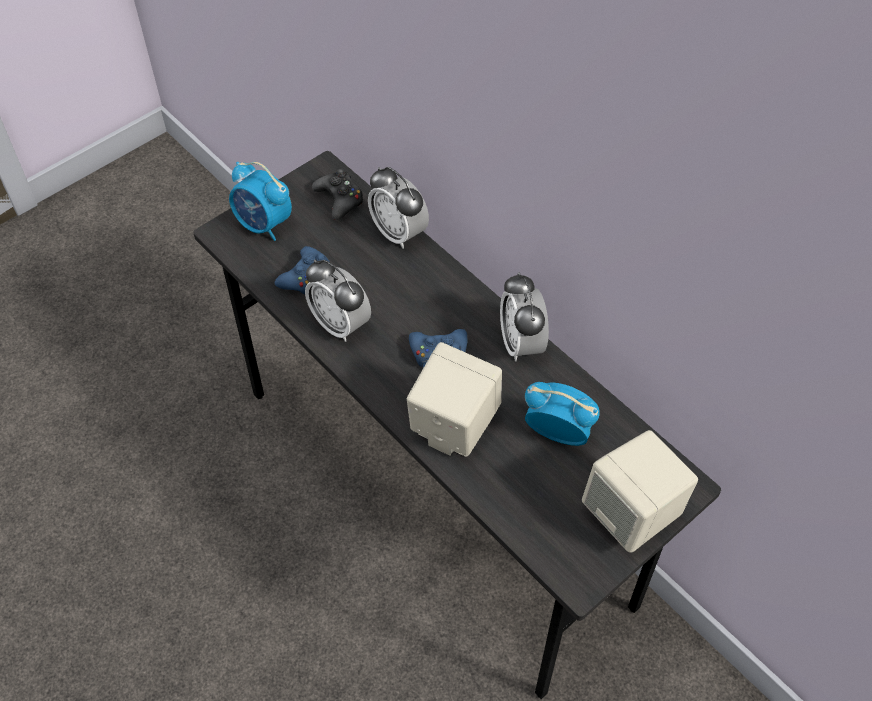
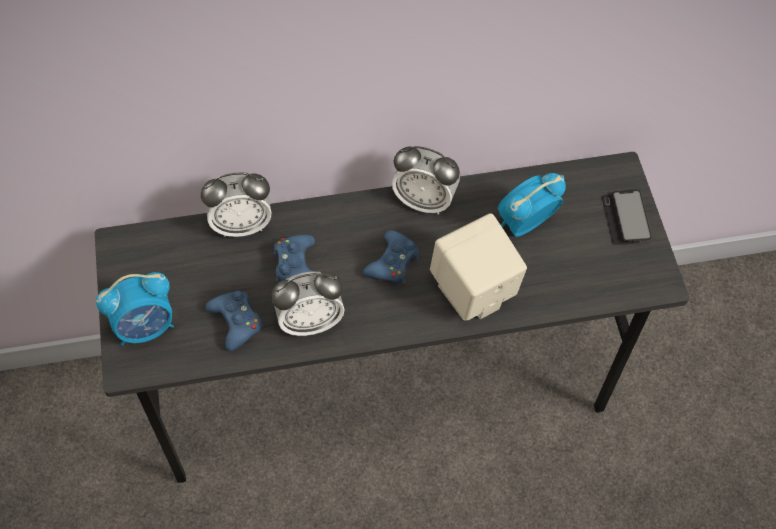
camera: 60 degrees left, 5 degrees up
(340, 199) = (165, 250): black game controller -> none
(386, 287) = (296, 265): none -> blue game controller
(632, 515) = (625, 218): beige speaker -> phone

